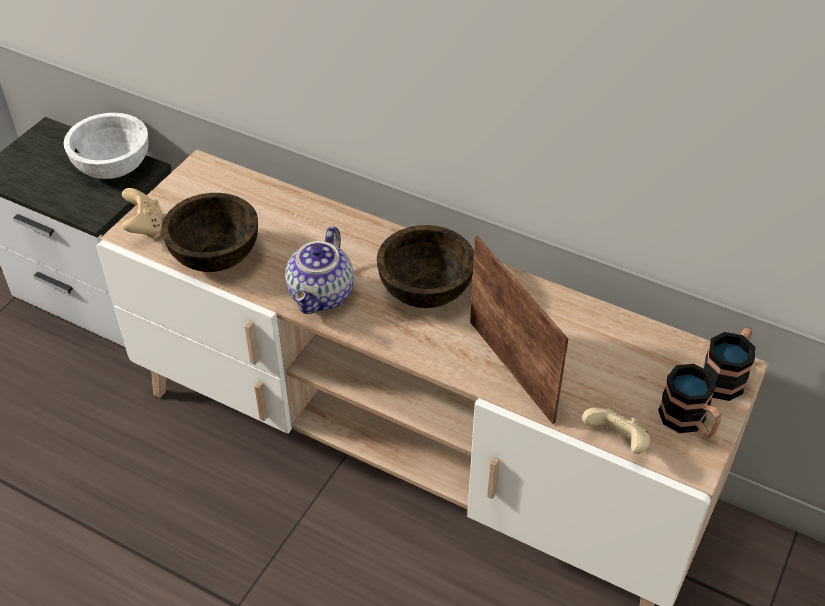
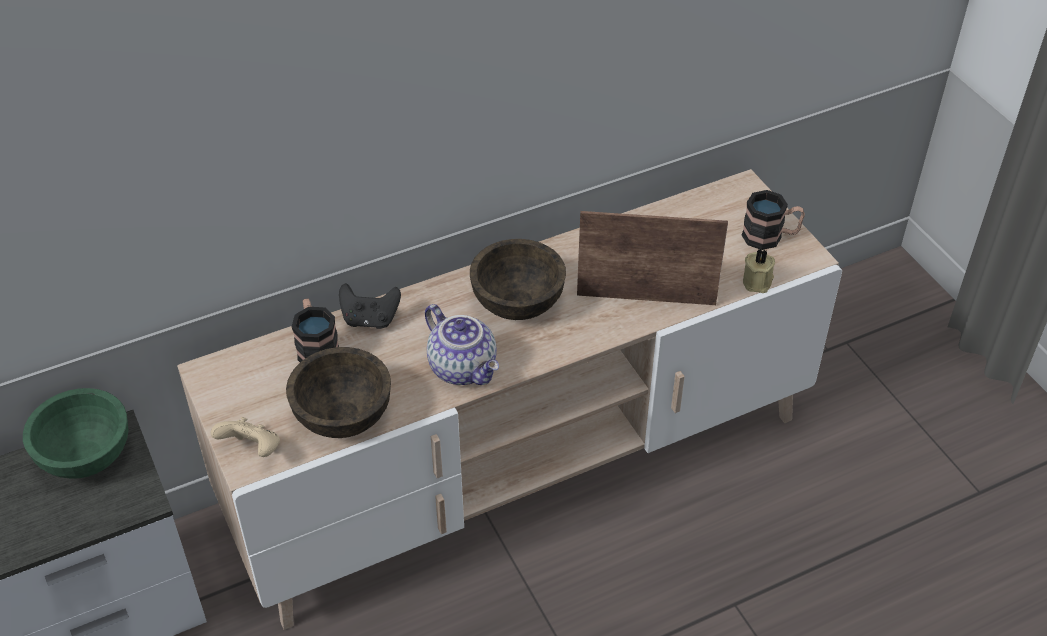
camera: 55 degrees left, 0 degrees up
(113, 166) = (85, 455): white bowl -> green bowl
(326, 217) = (370, 319): none -> black game controller
(616, 442) = (758, 281): beige game controller -> beige candle
(726, 376) = (746, 195): mug -> mug (316, 347)

